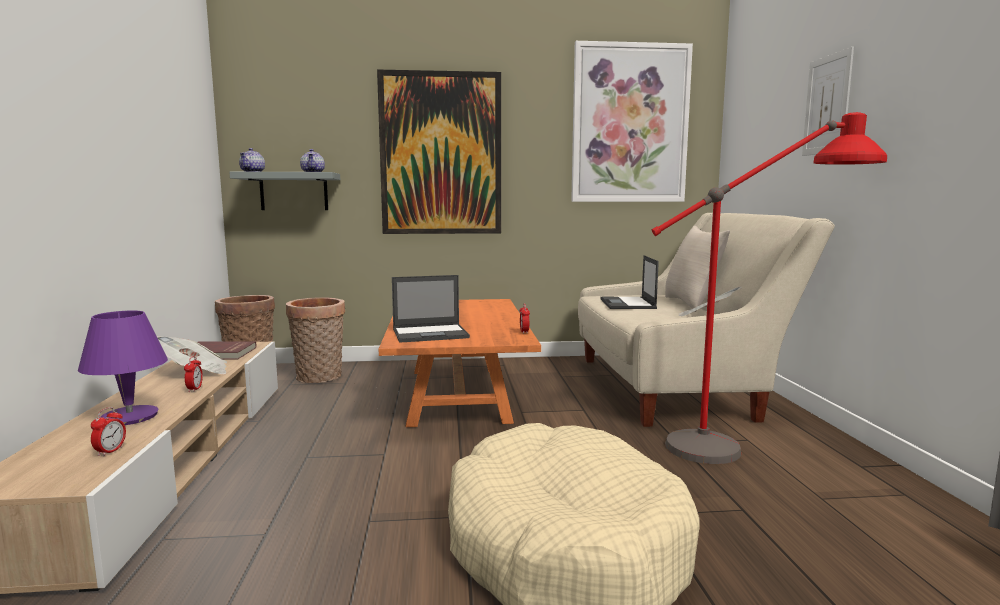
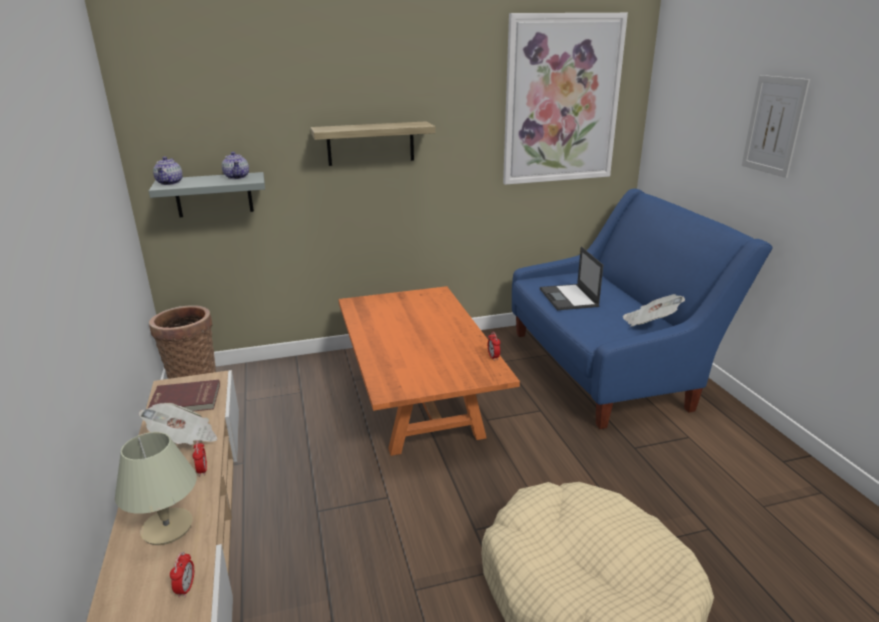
camera: 10 degrees left, 15 degrees up
(130, 416) = (168, 527): purple table lamp -> beige table lamp
(319, 378) = (271, 388): basket -> none
(431, 334) = (408, 369): laptop -> none
(441, 154) = (370, 143): picture -> shelf
(674, 386) = (608, 366): beige sofa -> blue sofa
(692, 304) = (626, 293): beige pillow -> none
(751, 446) = (693, 445): red floor lamp -> none

